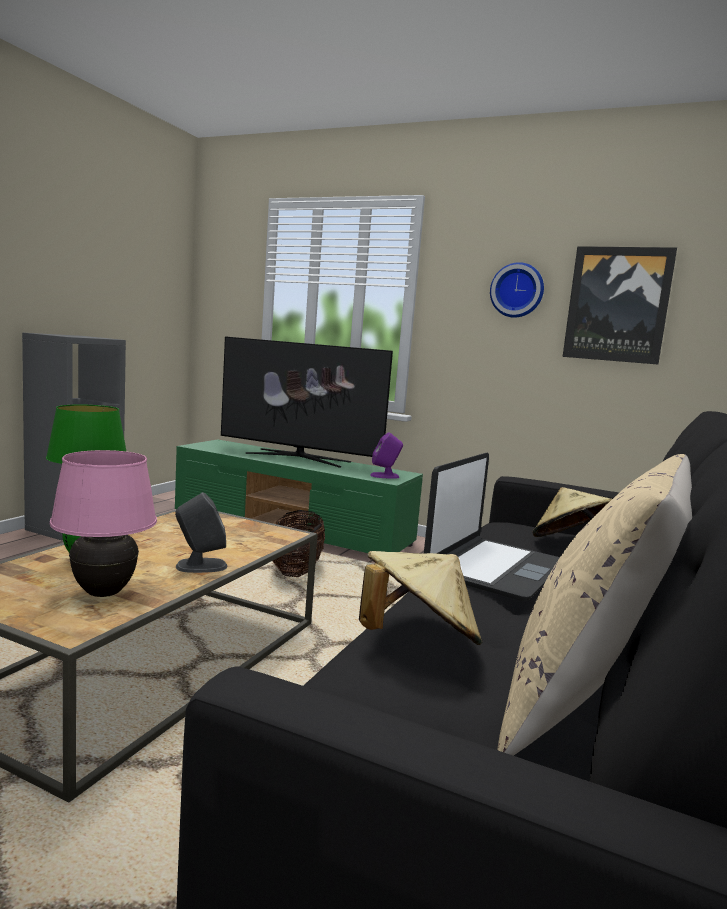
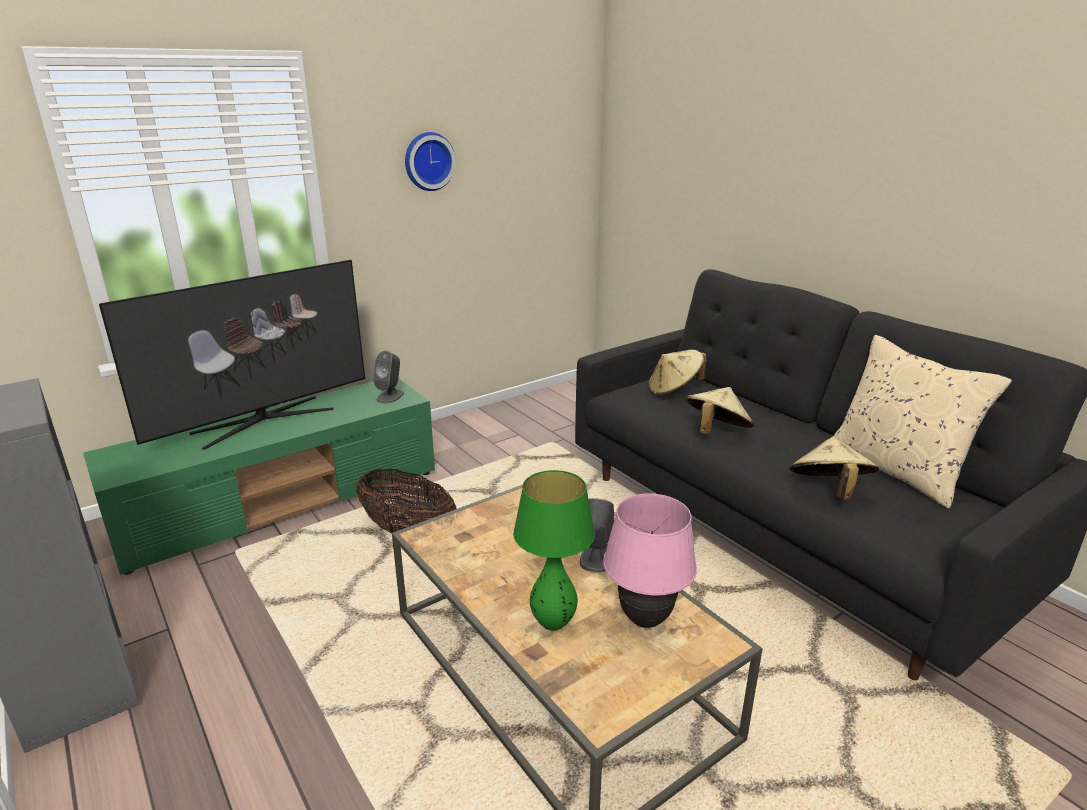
camera: 60 degrees left, 15 degrees up
(385, 476) = (390, 396): purple speaker -> grey speaker
(494, 569) = (716, 432): laptop -> beige hat
(617, 305) = (511, 164): picture -> none

